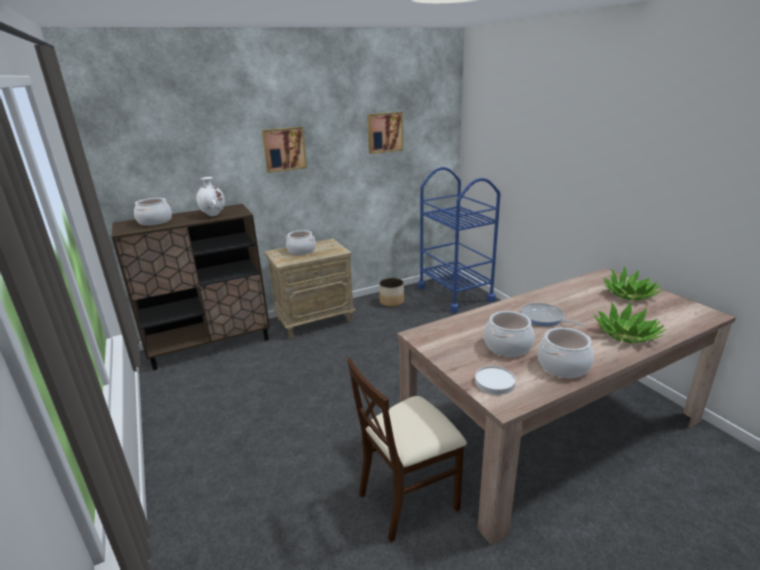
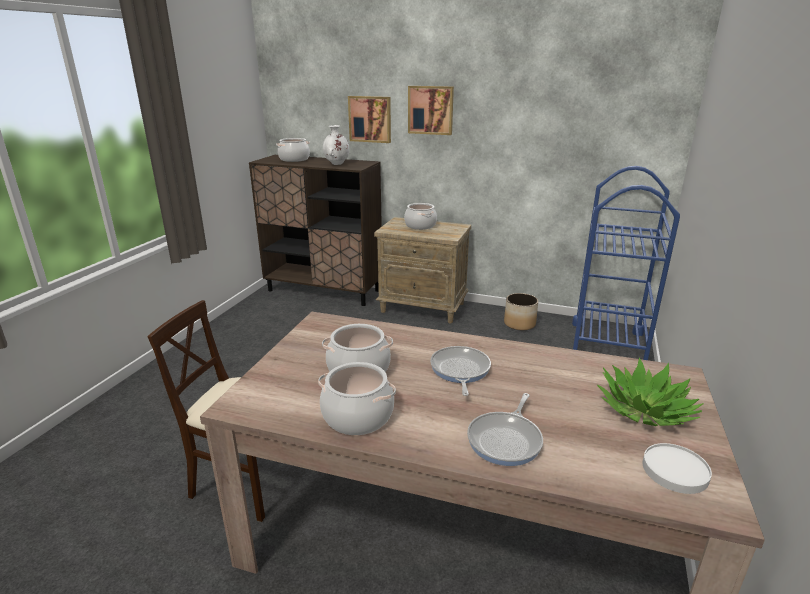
camera: 45 degrees right, 0 degrees up
(384, 132) = (562, 106): picture -> picture (370, 119)
(495, 382) = (273, 387): white plate -> white plate (675, 471)
(626, 335) = (506, 440): potted plant -> frying pan

